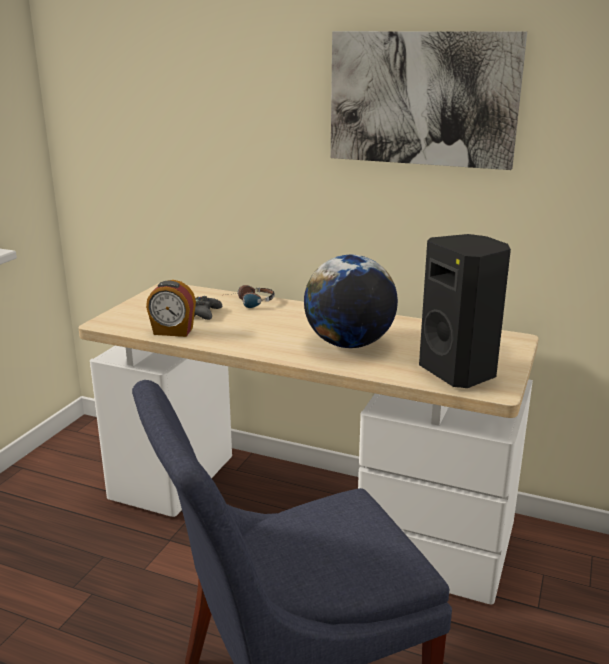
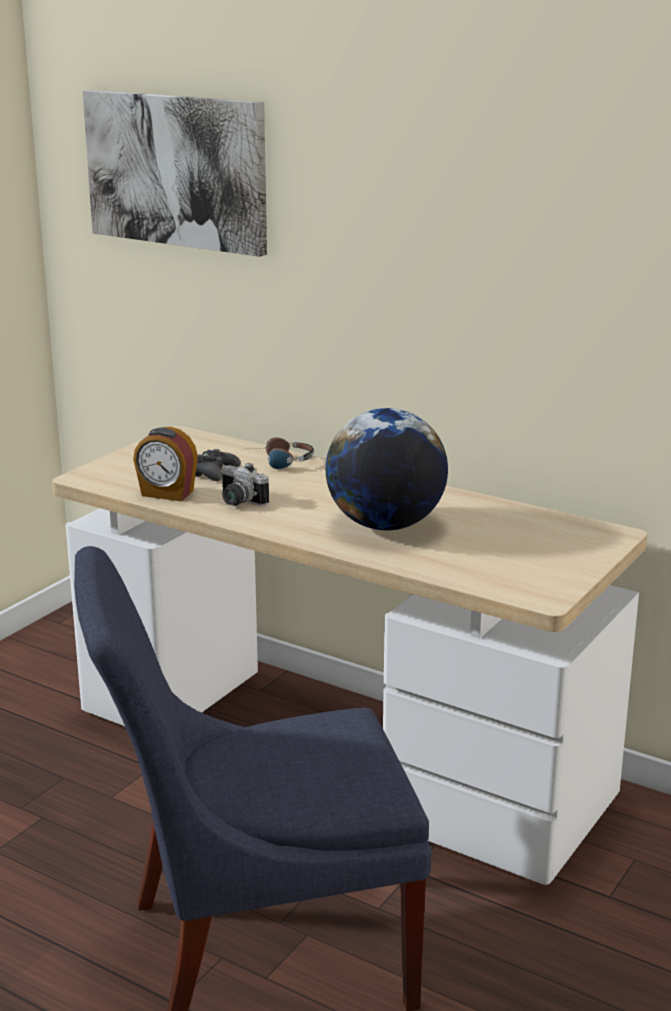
camera: 10 degrees right, 0 degrees up
(230, 334) = (238, 502): none -> camera
(423, 99) = (503, 206): picture -> picture (177, 170)
(460, 372) = (510, 571): black speaker -> none

